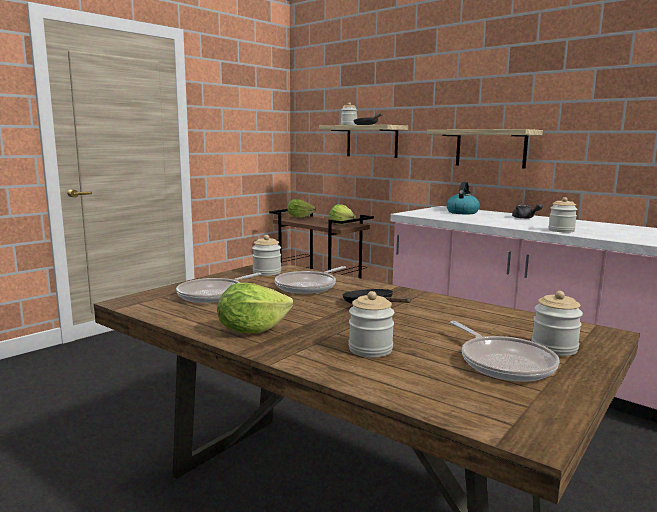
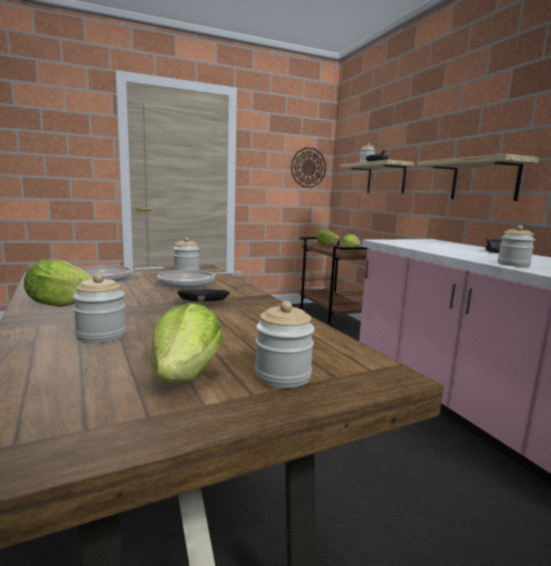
camera: 25 degrees right, 0 degrees up
(266, 126) = (308, 167): none -> wall clock
(462, 212) = (439, 244): kettle -> none
(503, 363) = (186, 376): frying pan -> lettuce

